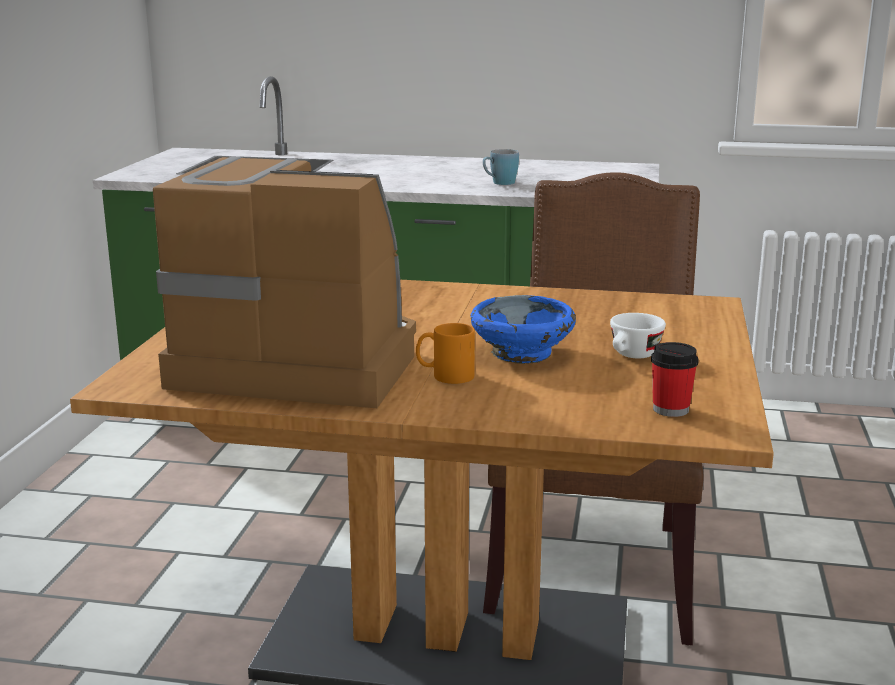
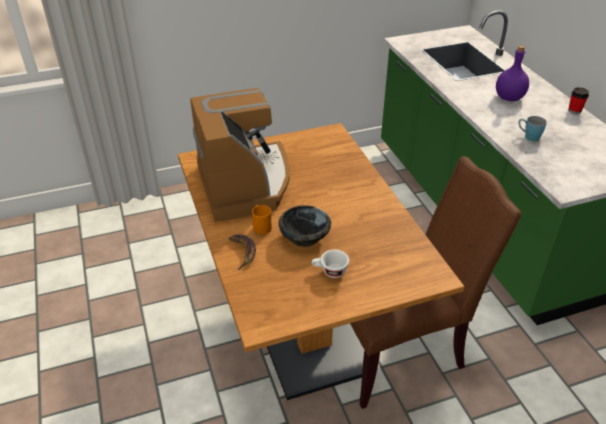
camera: 60 degrees right, 20 degrees up
(396, 171) = (508, 98): none -> purple bottle
(505, 403) = (243, 252): none -> banana
(521, 354) = (304, 237): blue bowl -> black bowl
(670, 409) = (271, 302): cup -> cup (574, 111)

